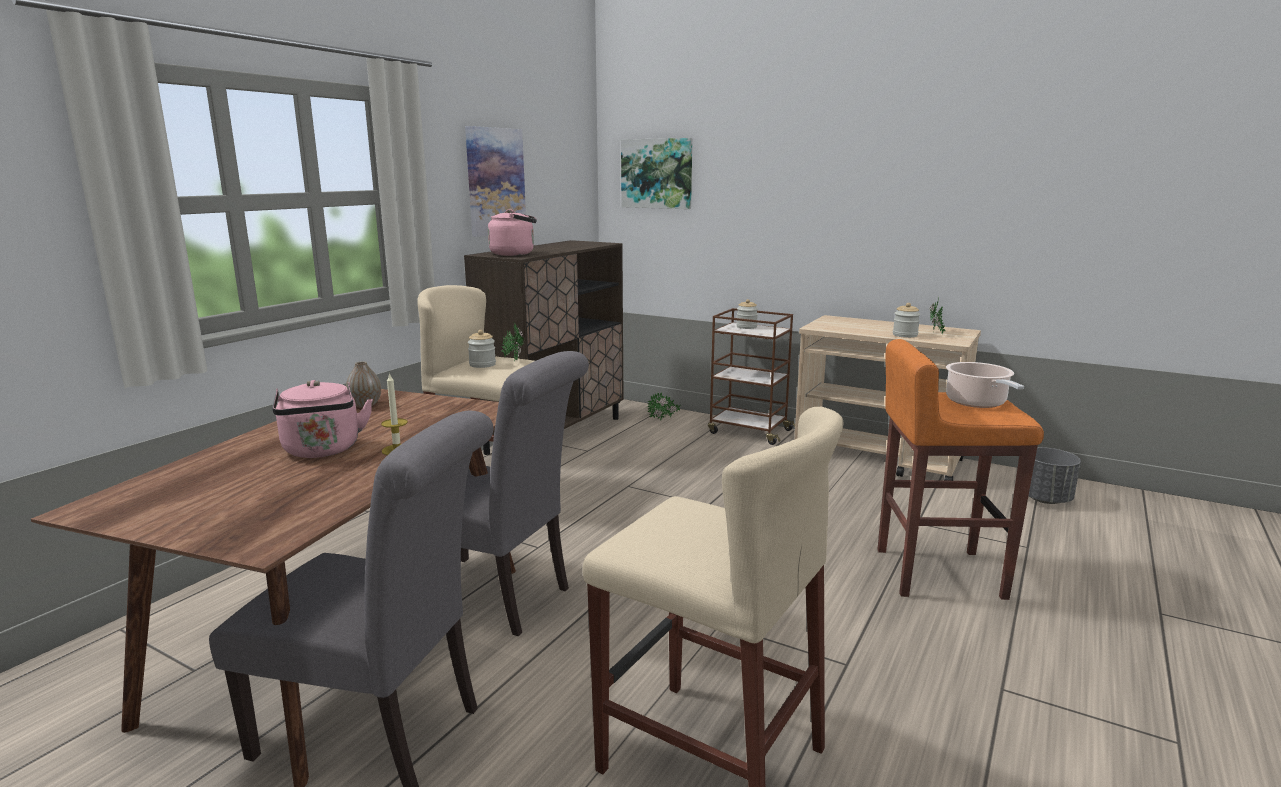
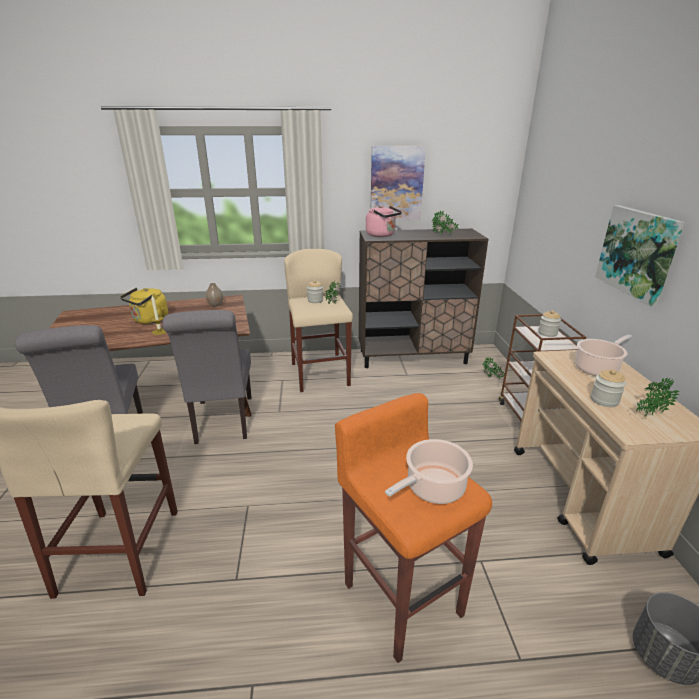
camera: 55 degrees right, 10 degrees up
(323, 451) = (149, 320): pink kettle -> yellow kettle
(572, 246) = (443, 235): none -> potted plant
(657, 173) = (545, 184): picture -> picture (637, 253)
(854, 324) = (597, 368): none -> cooking pot

